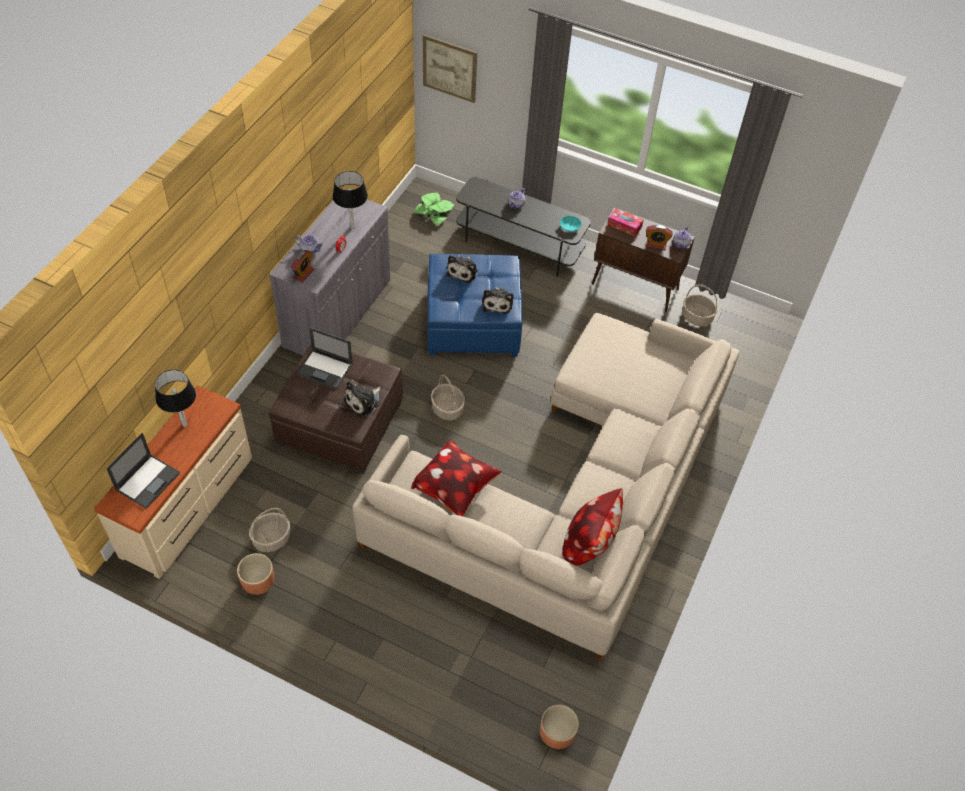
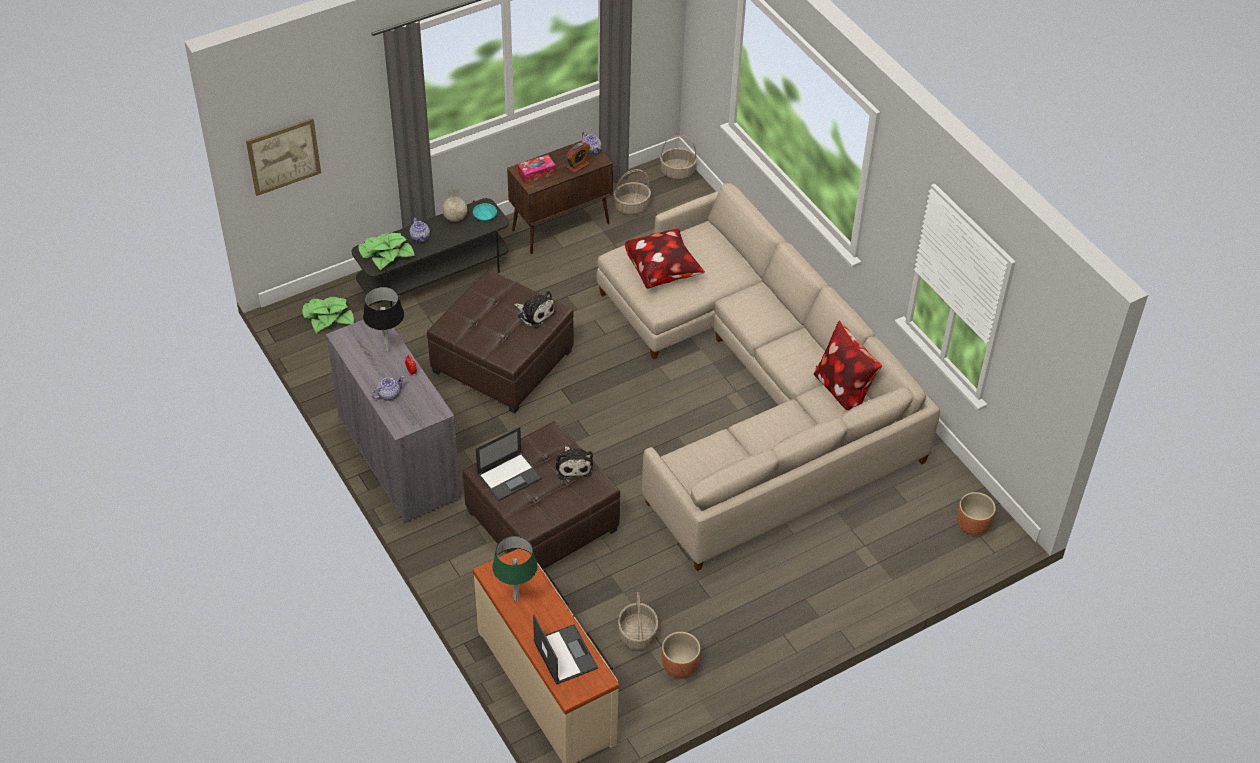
camera: 55 degrees left, 5 degrees down
(184, 424) = (516, 598): black table lamp -> green table lamp
(303, 274) = (418, 413): alarm clock -> none
(448, 409) = (591, 432): basket -> basket (678, 172)
(456, 490) = (723, 449): pillow -> pillow (663, 271)
(463, 271) = (473, 317): plush toy -> none
(473, 322) = (502, 361): blue ottoman -> brown ottoman
(483, 196) = (386, 254): none -> potted plant
(552, 212) = (455, 218): none -> globe

